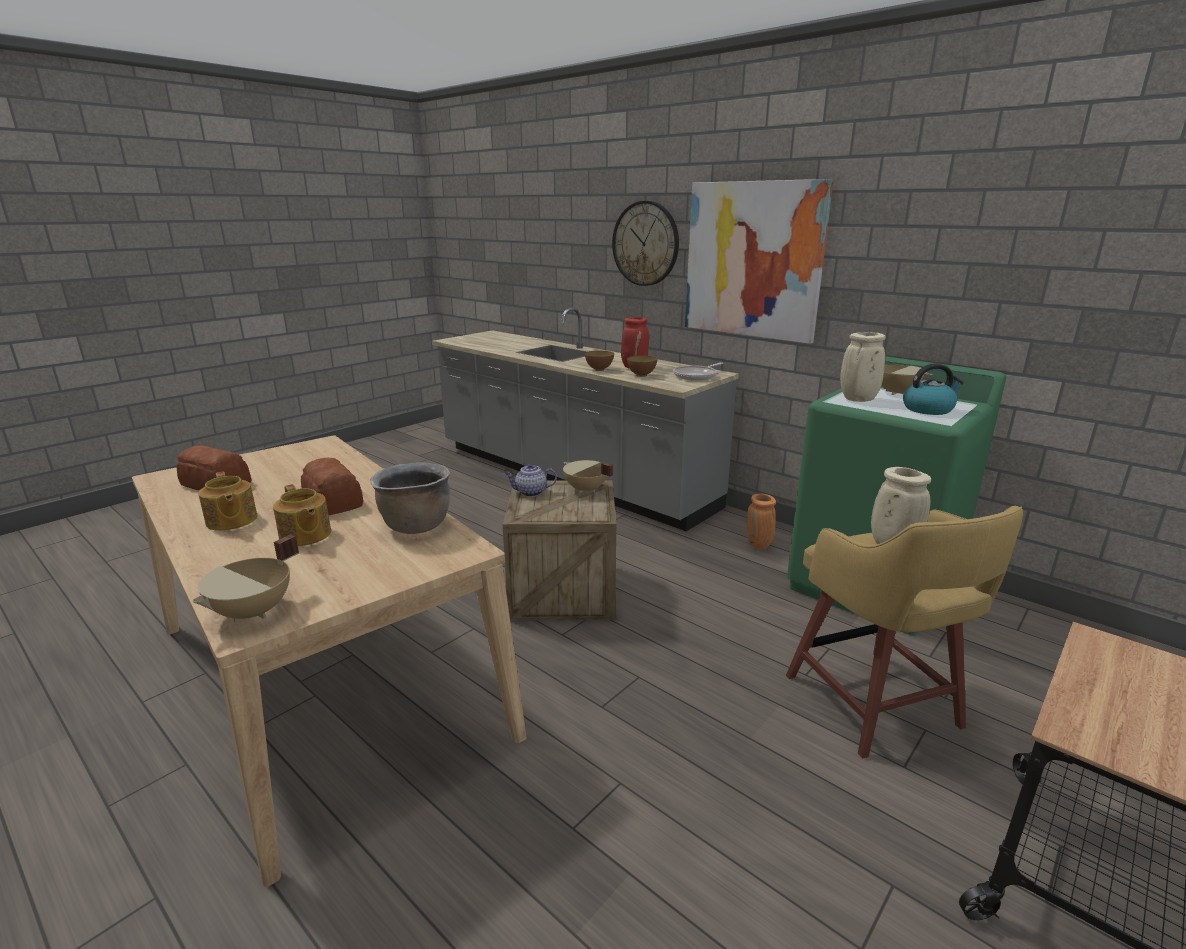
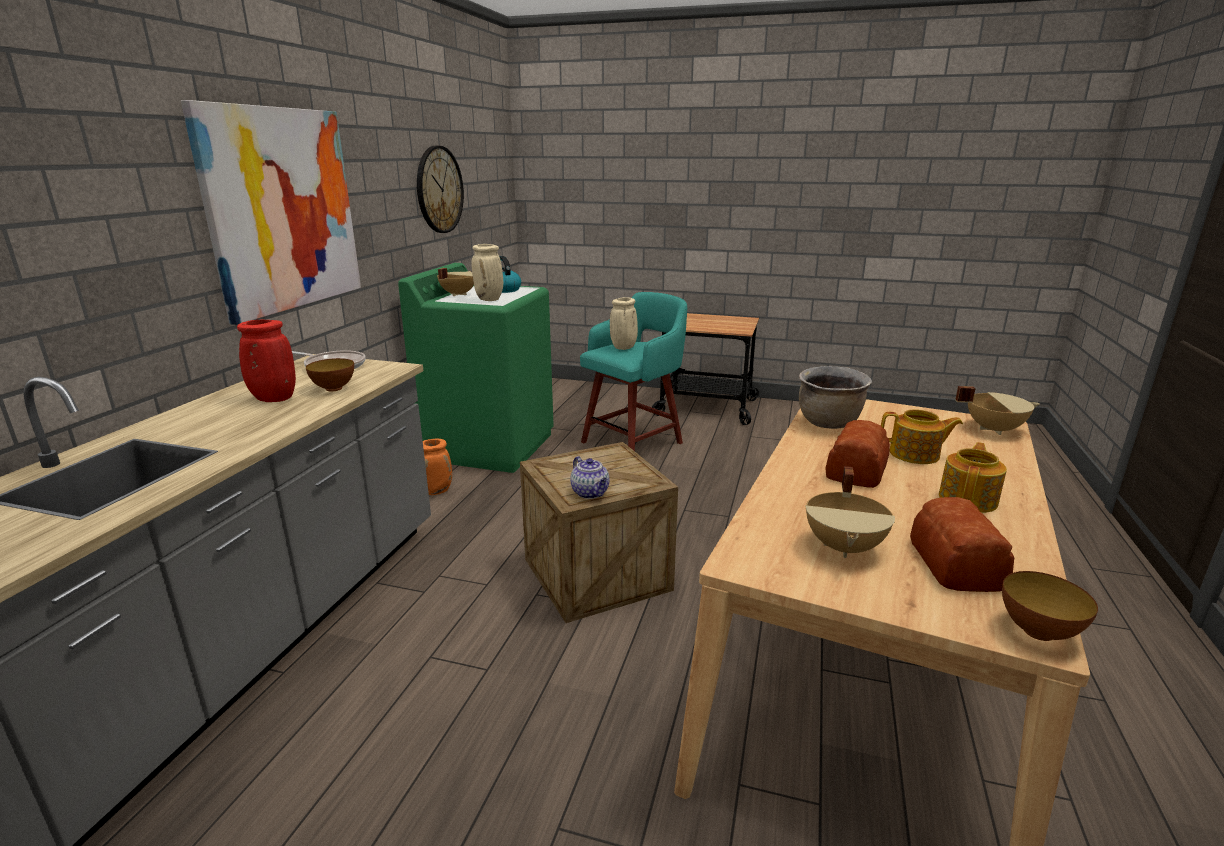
camera: 115 degrees left, 0 degrees up
(305, 535) = (915, 454): teapot -> teapot turned 75 degrees clockwise
(585, 490) = (559, 468): beige cooking pot -> beige cooking pot (845, 547)
(599, 369) = (295, 415): bowl -> bowl (1038, 631)
(645, 244) = (115, 208): wall clock -> wall clock (439, 190)
(874, 704) = (634, 442): yellow stool -> turquoise stool

